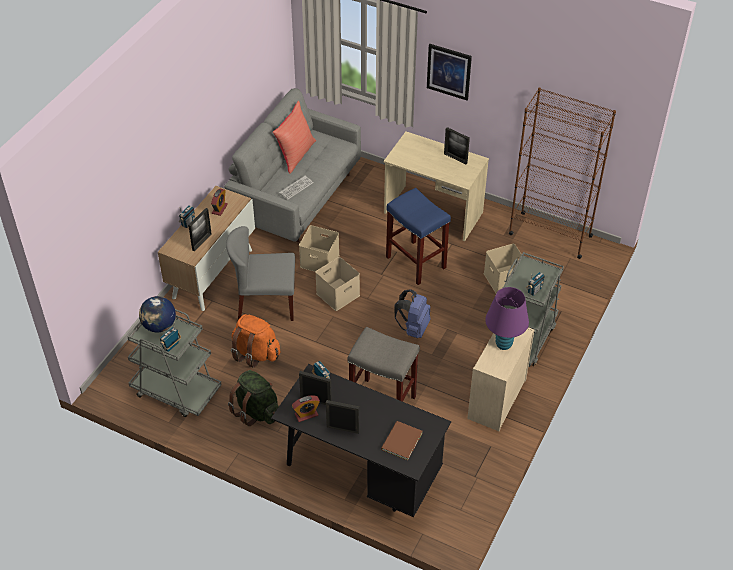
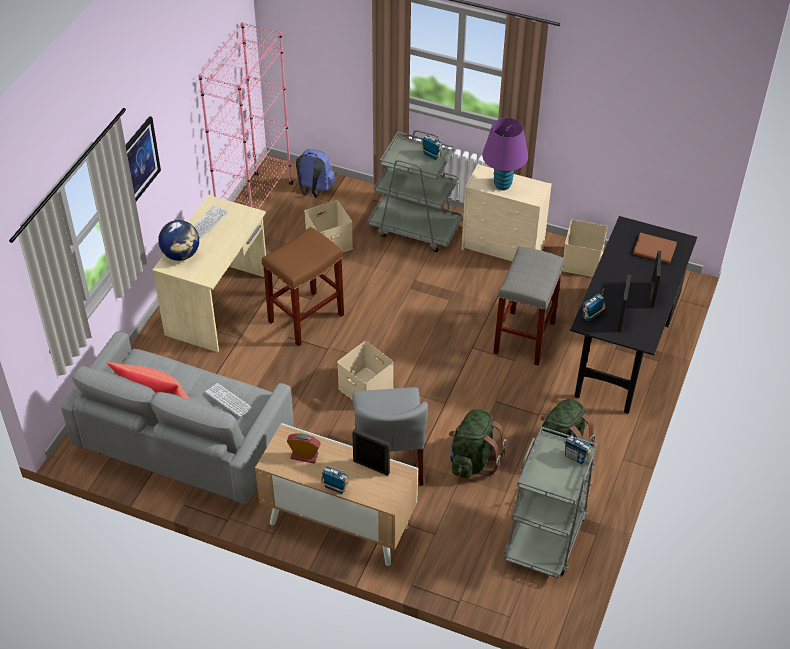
camera: 95 degrees left, 0 degrees up
(159, 326) = (545, 475): globe -> globe (181, 254)
(255, 353) = (473, 460): orange backpack -> green backpack
(306, 414) = (642, 325): alarm clock -> none
(320, 260) = (307, 410): beige storage box -> beige storage box (581, 261)
(413, 328) = (412, 316): blue backpack -> blue backpack (314, 190)
(415, 262) = (305, 319): blue stool -> brown stool
(455, 158) = (208, 222): picture frame -> keyboard
(550, 235) = (255, 205): brown bookcase -> pink bookcase

